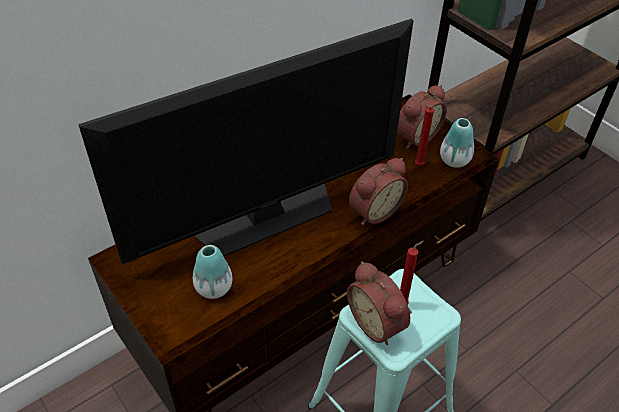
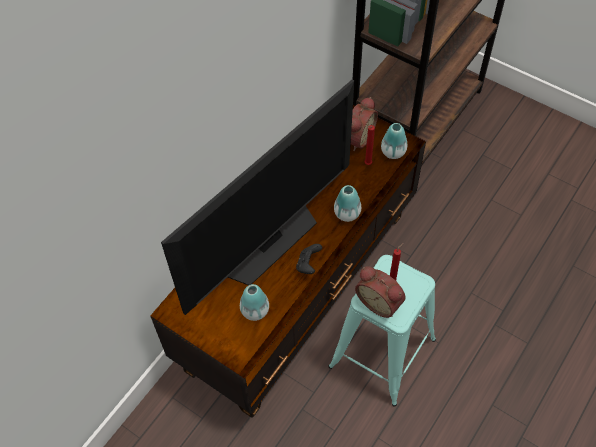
camera: 15 degrees left, 10 degrees up
(302, 254) = (308, 265): none -> black game controller
(373, 210) = (347, 213): alarm clock -> vase

